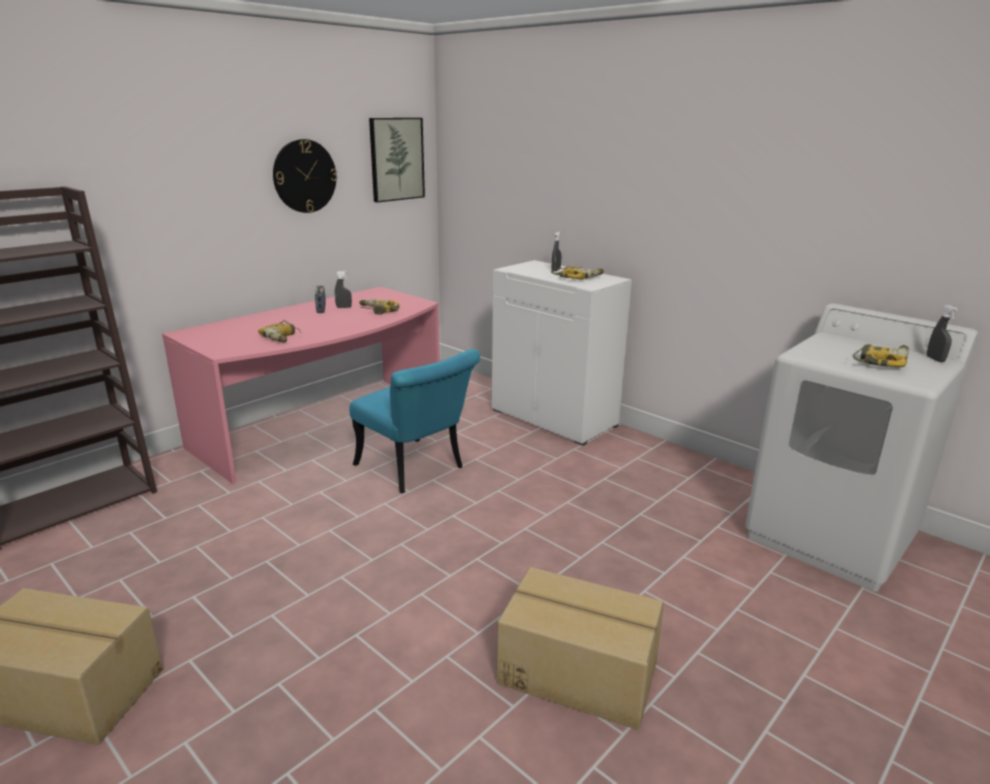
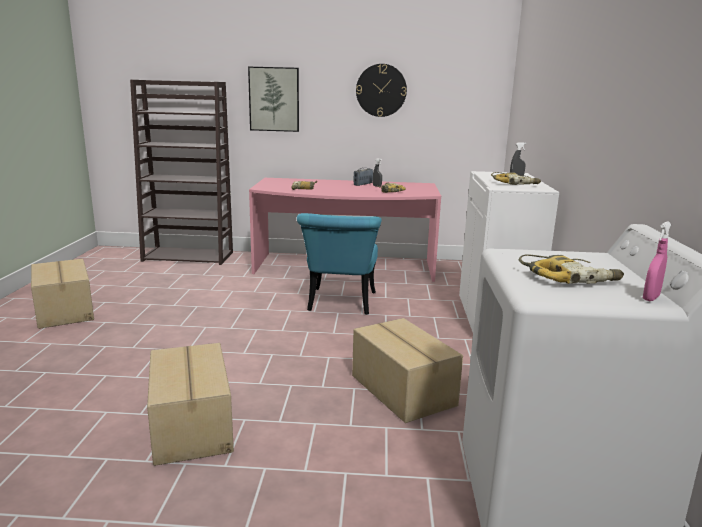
camera: 50 degrees right, 5 degrees down
(396, 159) = (467, 84): picture -> picture (274, 99)
(631, 520) = (402, 391): none -> cardboard box
(935, 359) = (651, 298): grey spray bottle -> pink spray bottle

